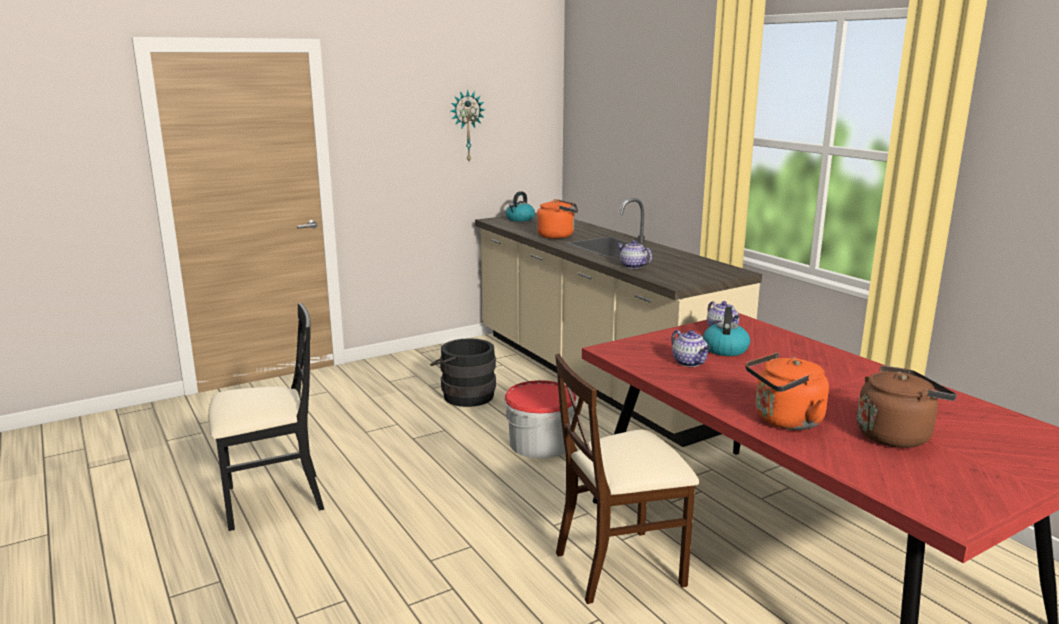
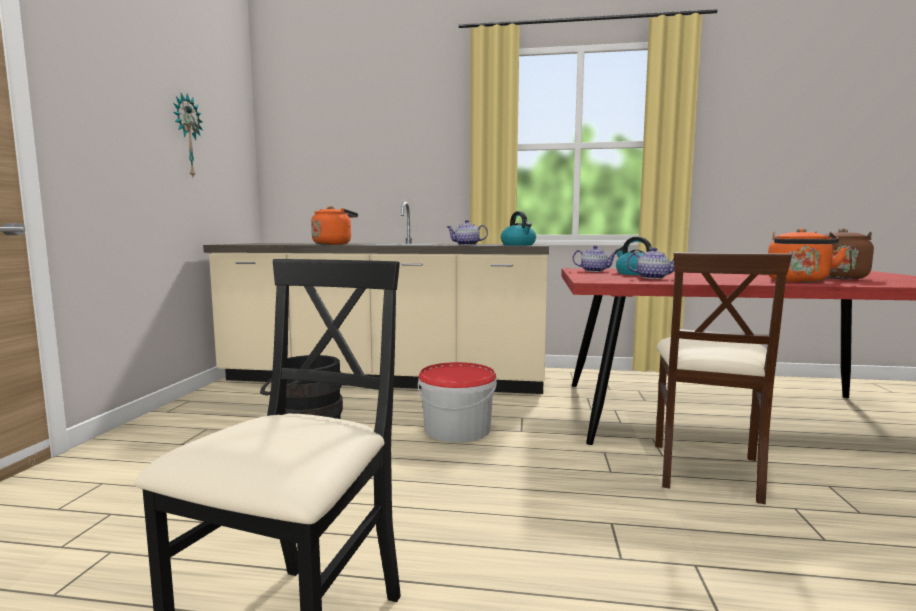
camera: 50 degrees left, 10 degrees down
(520, 219) = (252, 243): kettle -> kettle (518, 245)

